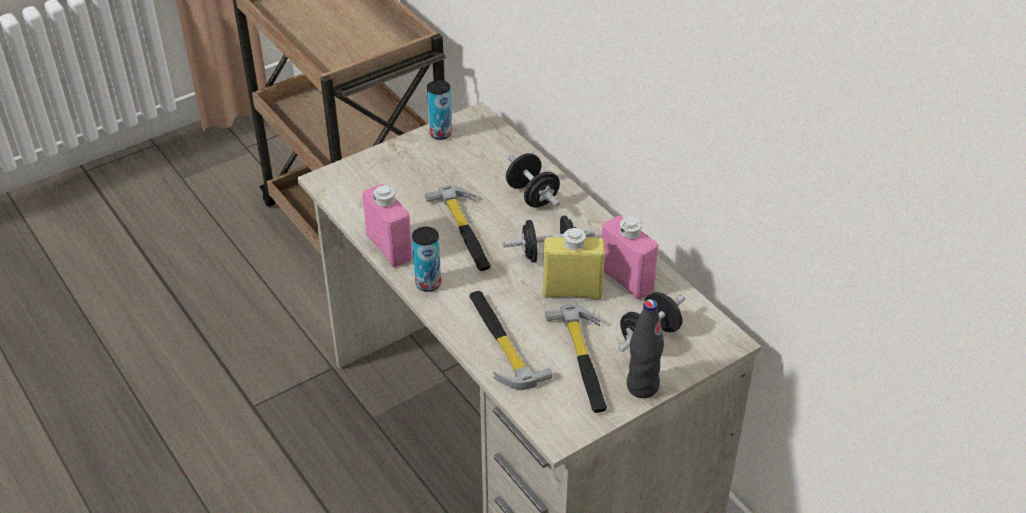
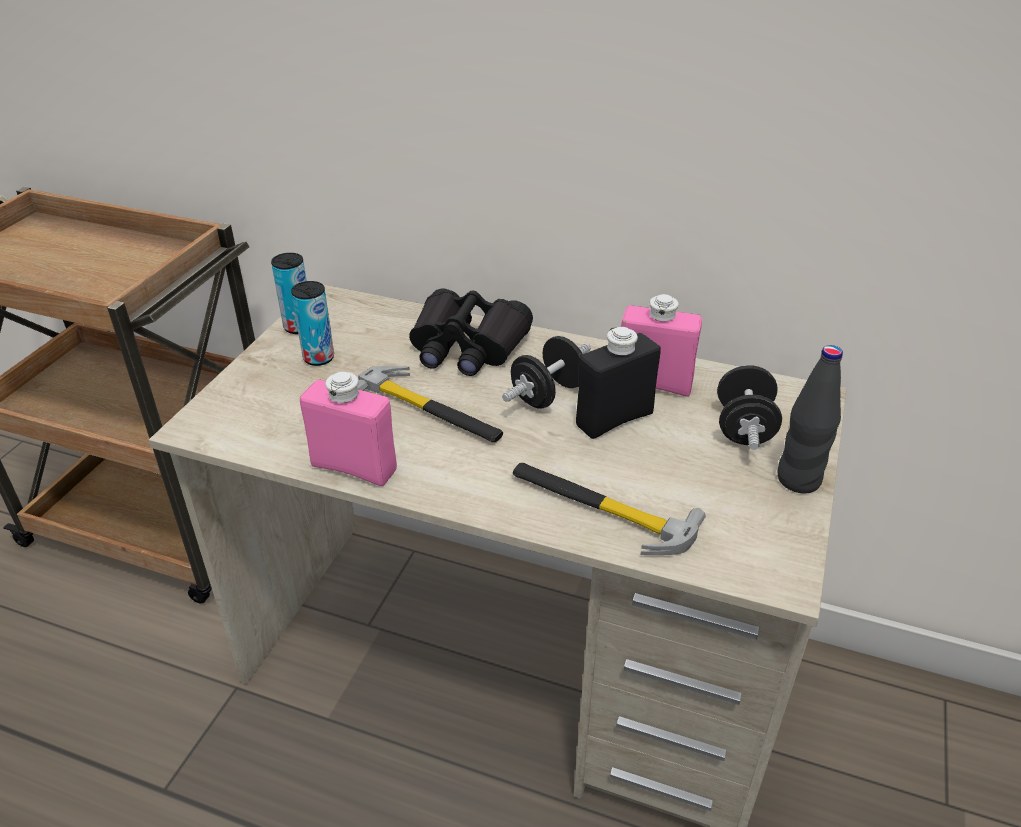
camera: 35 degrees left, 5 degrees down
(428, 283) = (445, 485): can -> can (318, 358)
(532, 195) = (467, 346): black dumbbell -> black binoculars
(572, 291) = (614, 419): yellow bottle -> black bottle
(584, 361) = (711, 484): hammer -> none

